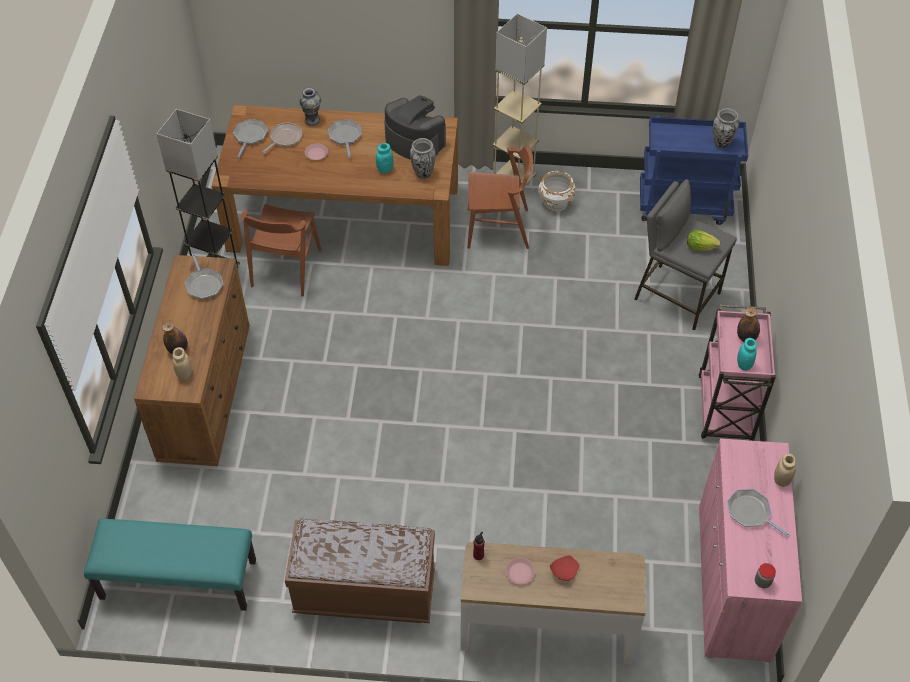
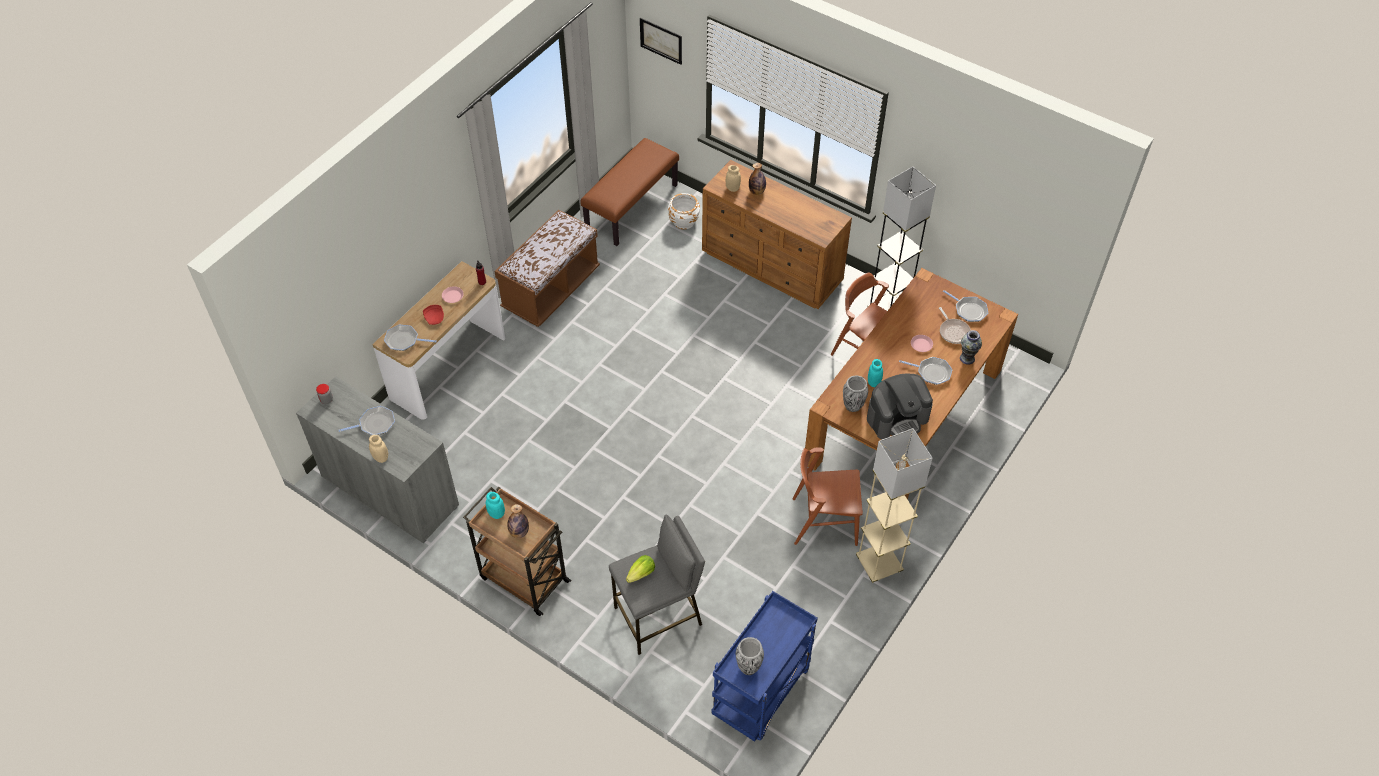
camera: 120 degrees right, 0 degrees up
(37, 445) = (661, 40): none -> picture
(178, 580) = (631, 207): turquoise bench -> brown bench
(204, 284) = (809, 223): frying pan -> frying pan (404, 340)
(498, 228) = (824, 521): brown chair -> brown chair turned 60 degrees clockwise
(555, 202) = (829, 583): white planter -> white planter (684, 221)
(725, 410) = (523, 578): pink cart -> brown cart
(733, 582) = (390, 491): pink cabinet -> grey cabinet

